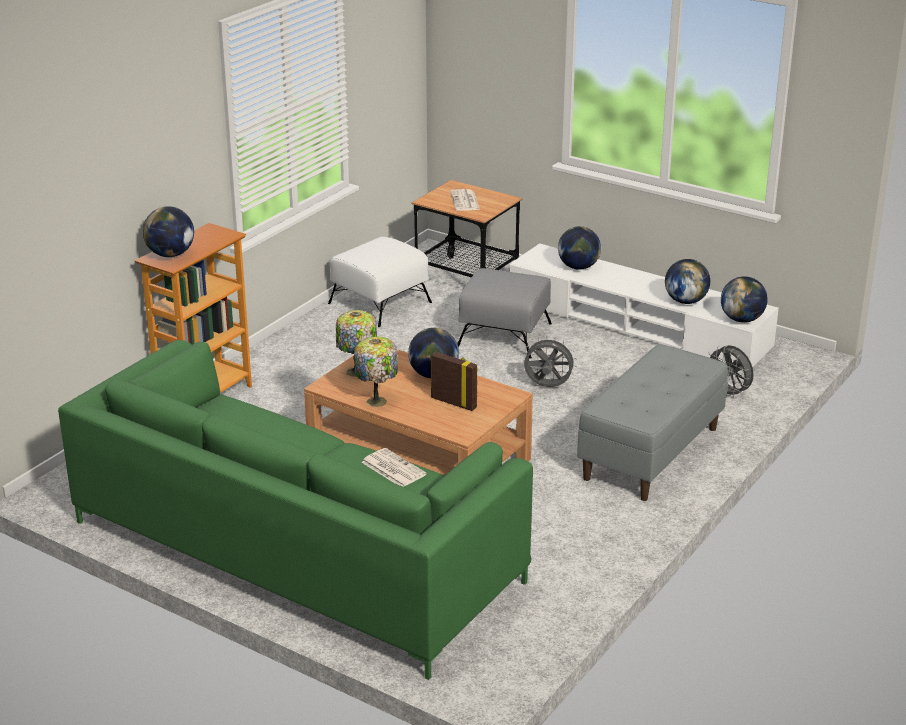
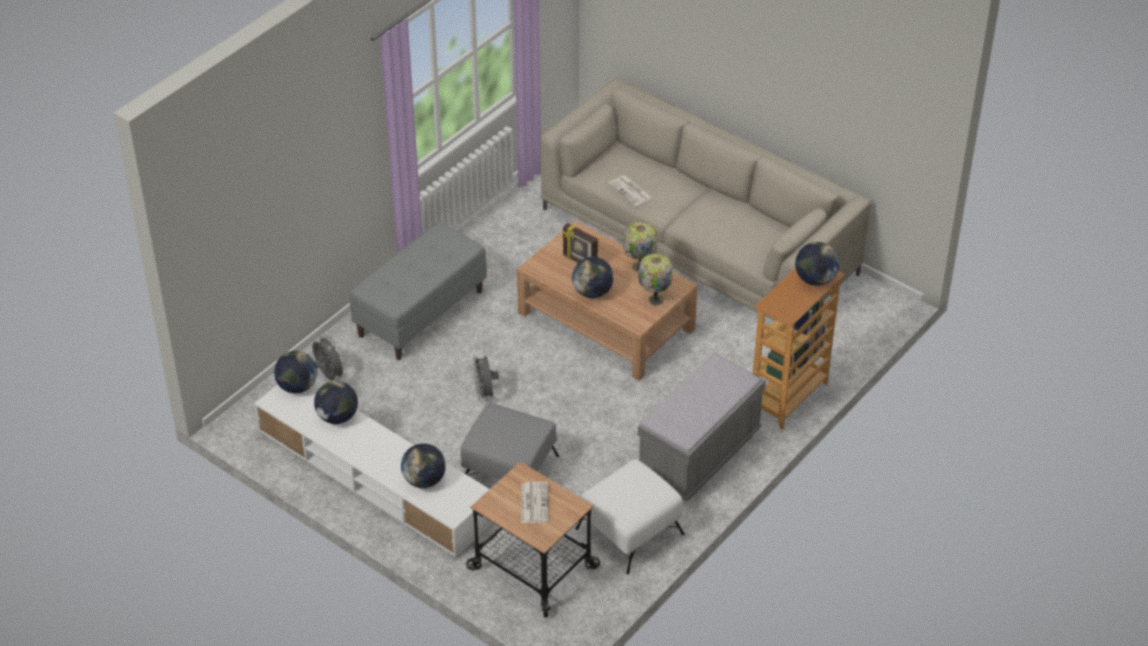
camera: 175 degrees left, 15 degrees up
(296, 551) = (698, 242): green sofa -> beige sofa
(310, 352) = (699, 455): none -> grey bench
(547, 387) = (485, 394): grey fan -> grey fan turned 60 degrees clockwise

